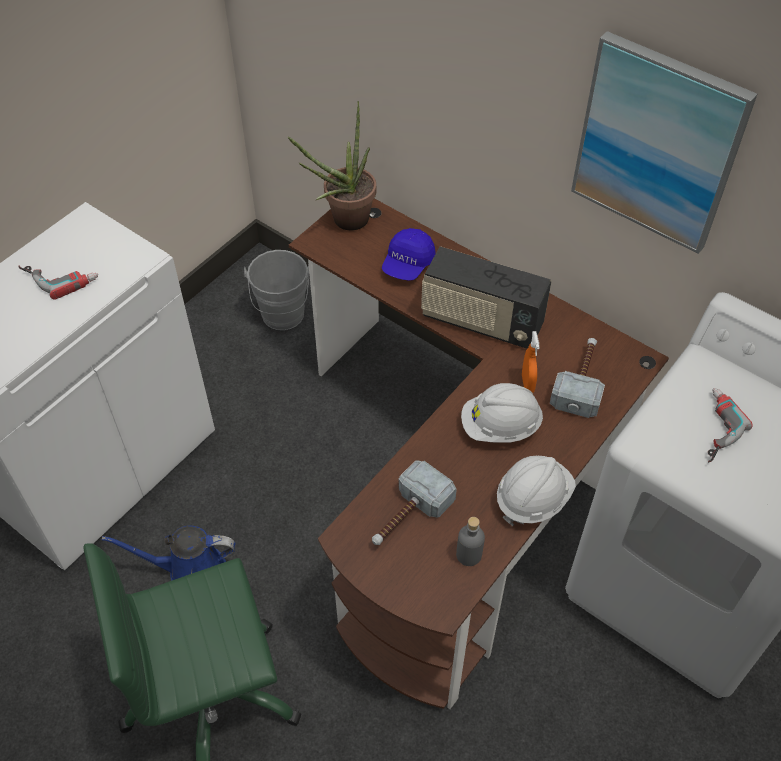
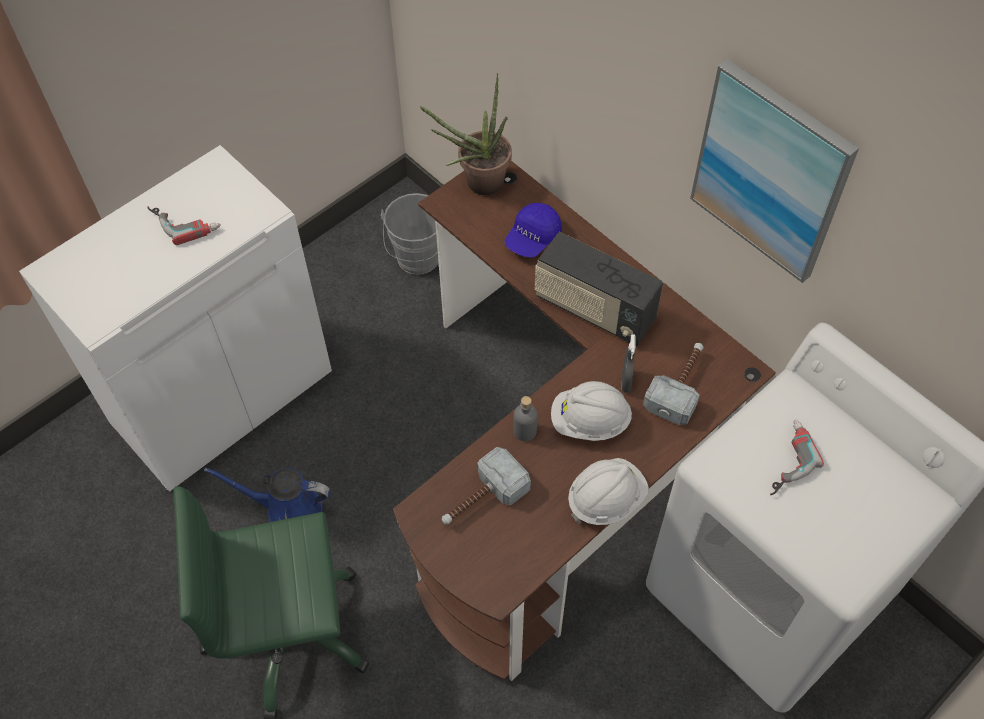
camera: 10 degrees right, 5 degrees up
(469, 555) = (532, 546): grey bottle -> grey bottle (525, 431)
(527, 384) = (626, 381): orange spray bottle -> grey spray bottle

